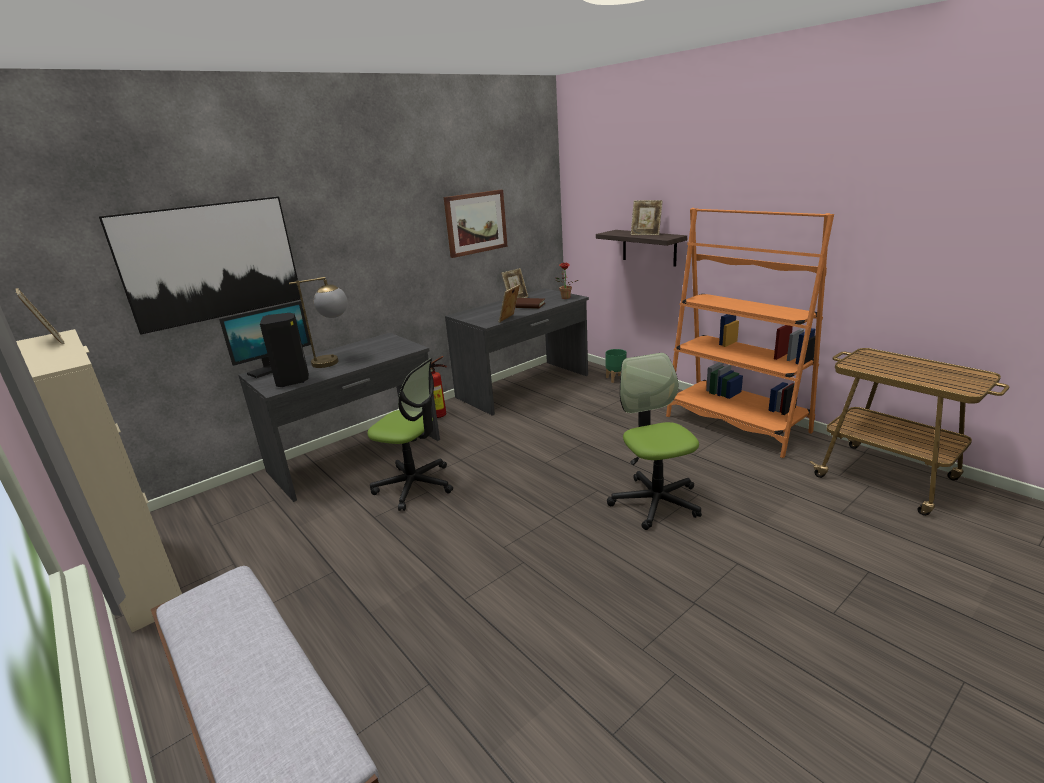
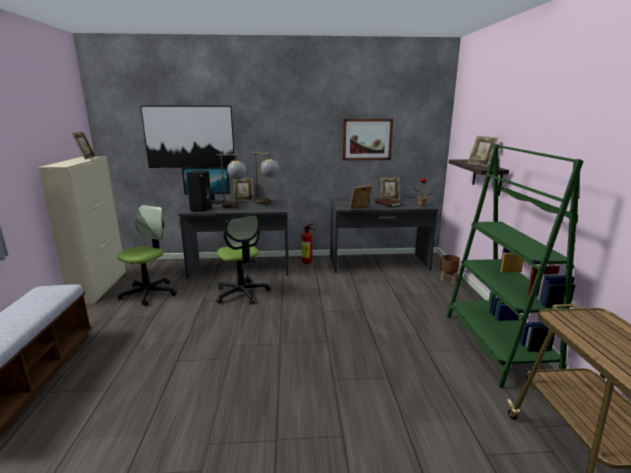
camera: 35 degrees right, 5 degrees down
(327, 349) = (243, 200): none -> picture frame
(373, 344) = (267, 203): none -> table lamp
(616, 378) = (448, 279): green planter -> brown planter
(655, 502) = (351, 367): office chair -> office chair (149, 293)
(736, 424) = (497, 345): orange bookcase -> green bookcase

